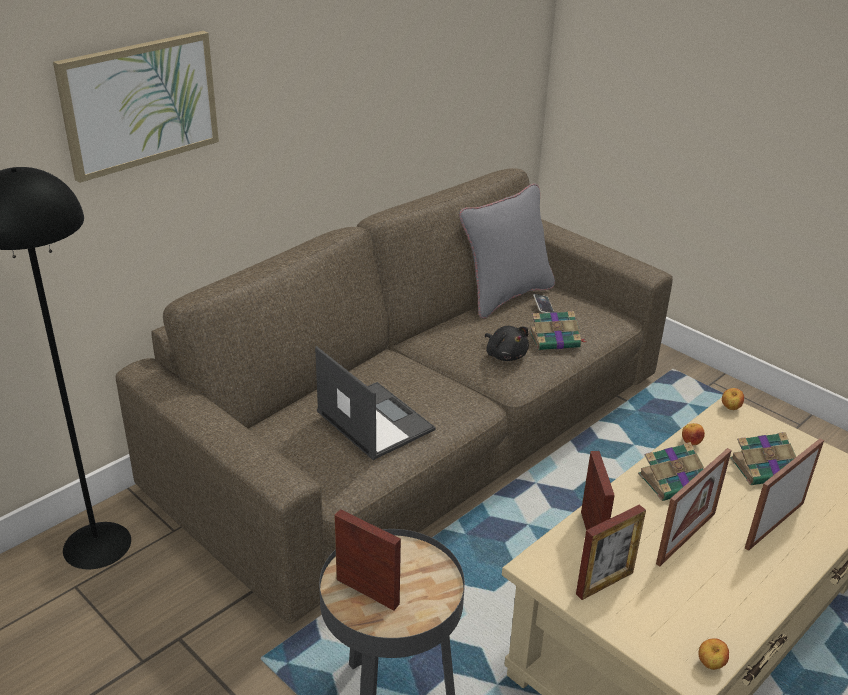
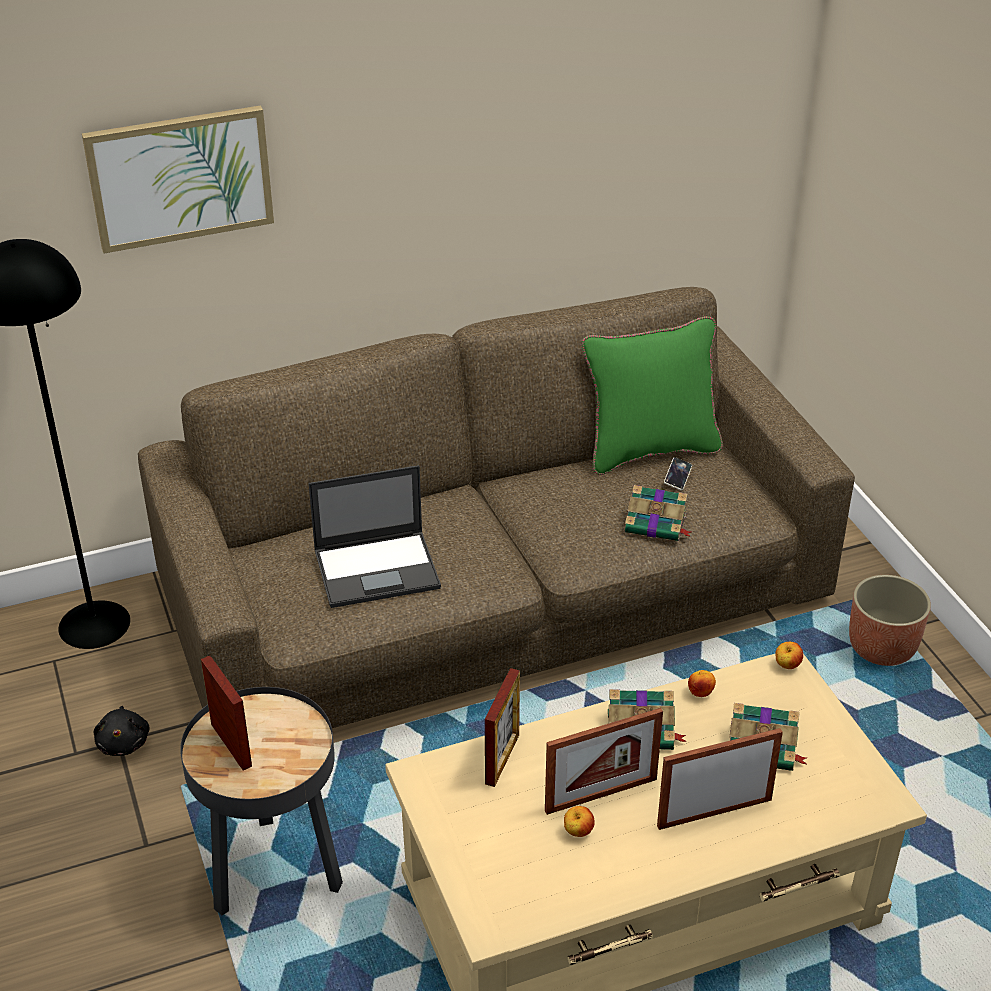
camera: 25 degrees right, 5 degrees up
(374, 420) = (378, 569): laptop -> laptop turned 90 degrees clockwise
(505, 295) = (649, 450): grey pillow -> green pillow
(505, 355) = (584, 528): black plush toy -> black plush toy (124, 742)
(604, 583) = (474, 812): picture frame -> none
(706, 399) = (882, 647): none -> planter
(710, 664) = (515, 925): apple -> apple (578, 832)

